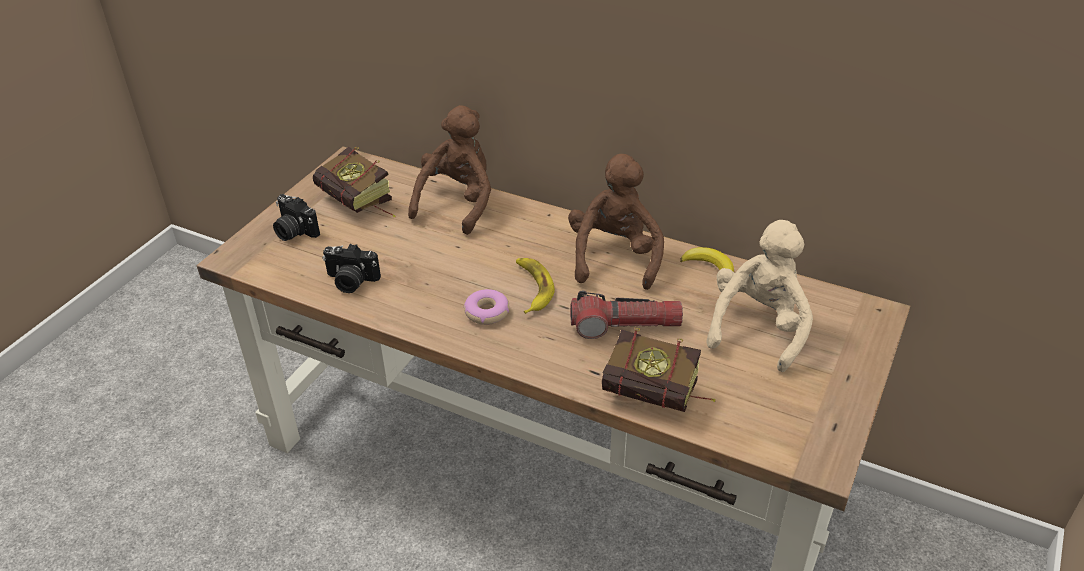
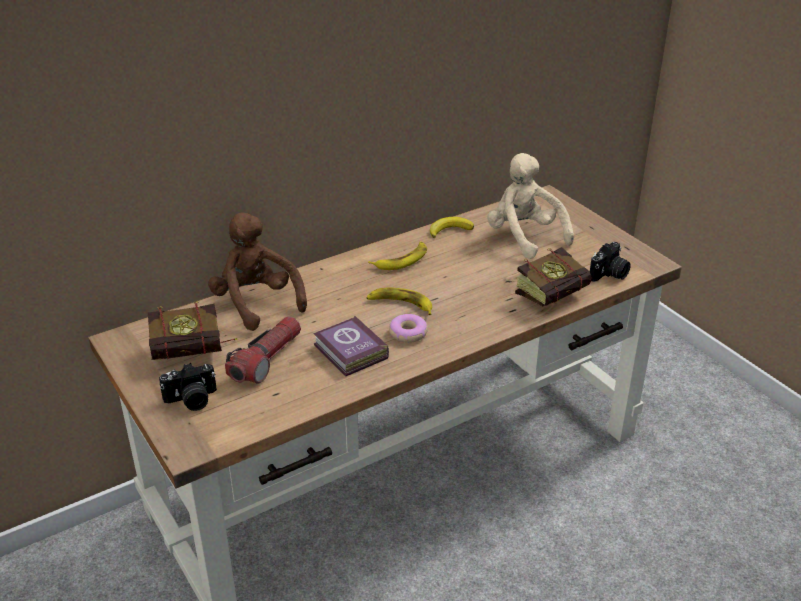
camera: 60 degrees left, 5 degrees down
(350, 281) = (301, 388): camera -> camera (609, 274)
(425, 288) = (350, 352): none -> book
(614, 257) = (402, 260): brown plush toy -> banana
(625, 326) = (478, 282): flashlight -> flashlight (266, 360)

